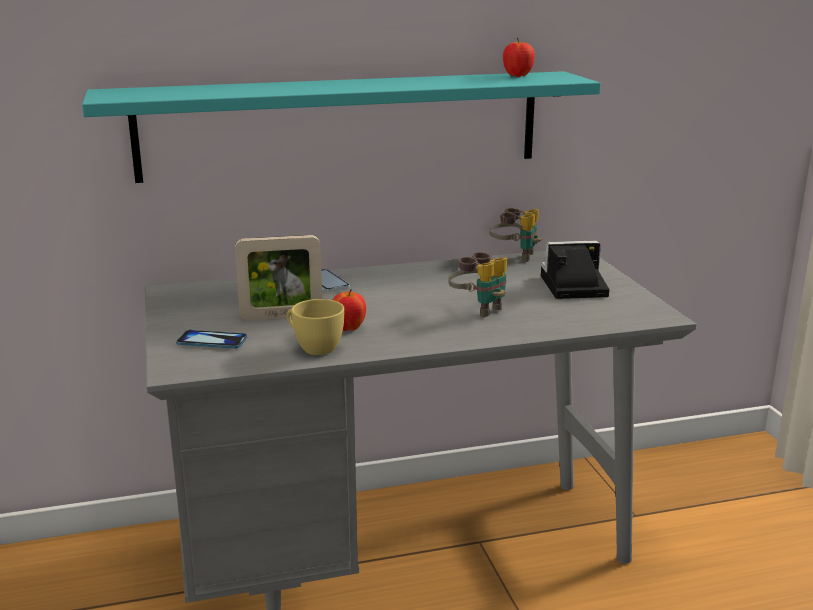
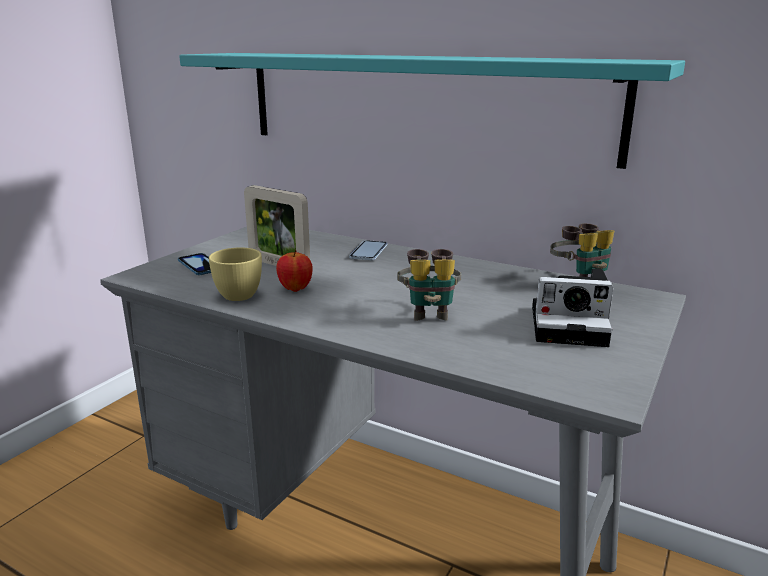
camera: 45 degrees right, 0 degrees up
(517, 76) = (595, 59): apple -> none
(570, 286) = (572, 325): camera -> camera turned 150 degrees clockwise

